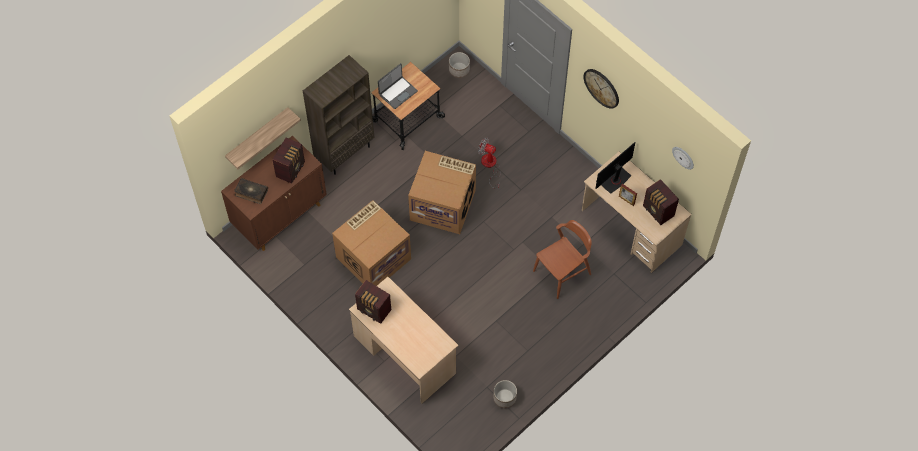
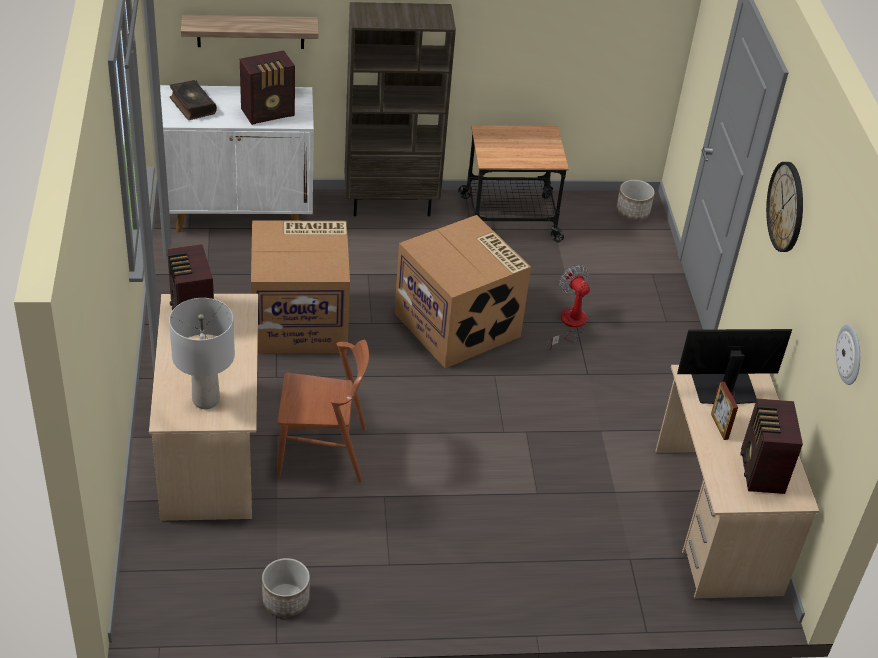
camera: 35 degrees right, 20 degrees down
(280, 215) = (240, 213): brown cabinet -> white cabinet
(397, 92) = (506, 142): laptop -> none
(425, 347) = (206, 400): none -> grey table lamp
(562, 272) = (547, 505): brown chair -> brown chair (322, 452)

